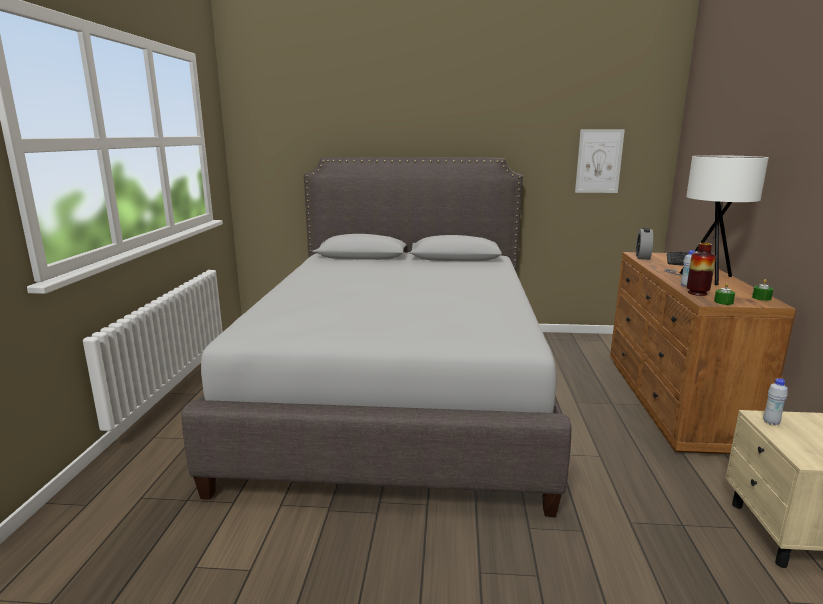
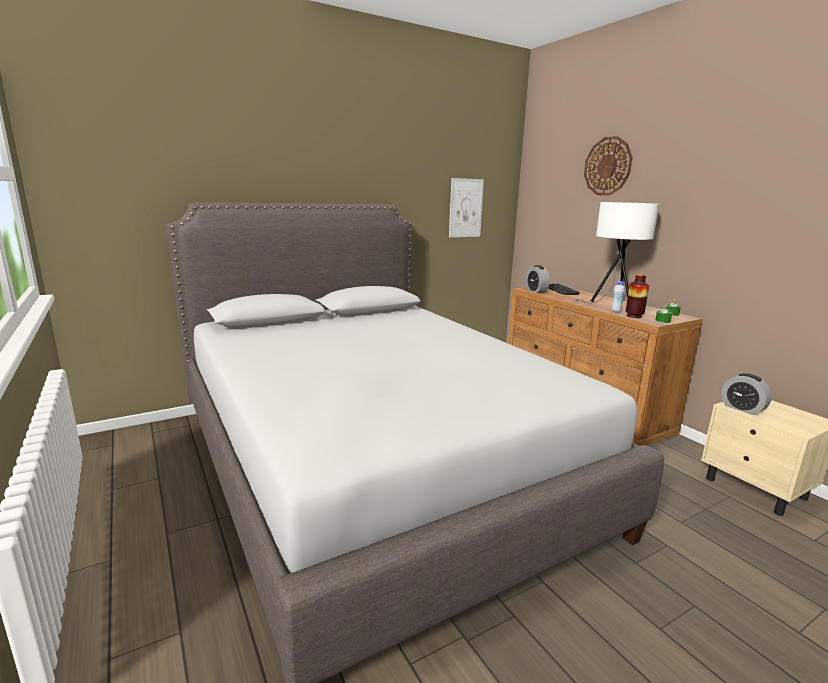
camera: 35 degrees left, 0 degrees up
(744, 111) = (607, 166): none -> wall clock
(771, 422) = (742, 408): white bottle -> alarm clock

